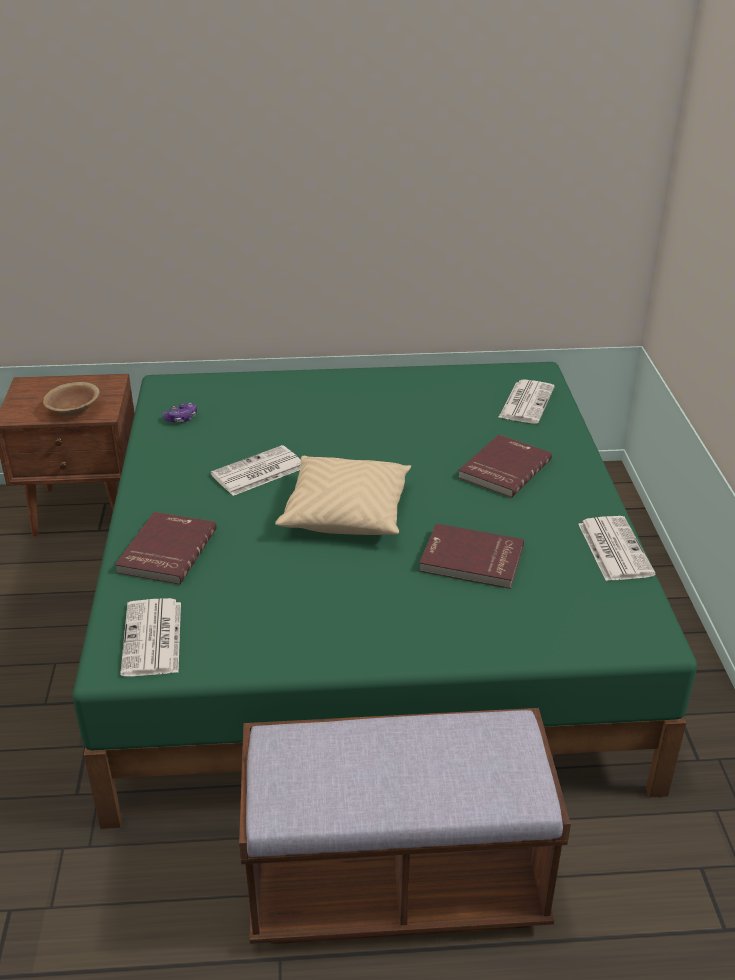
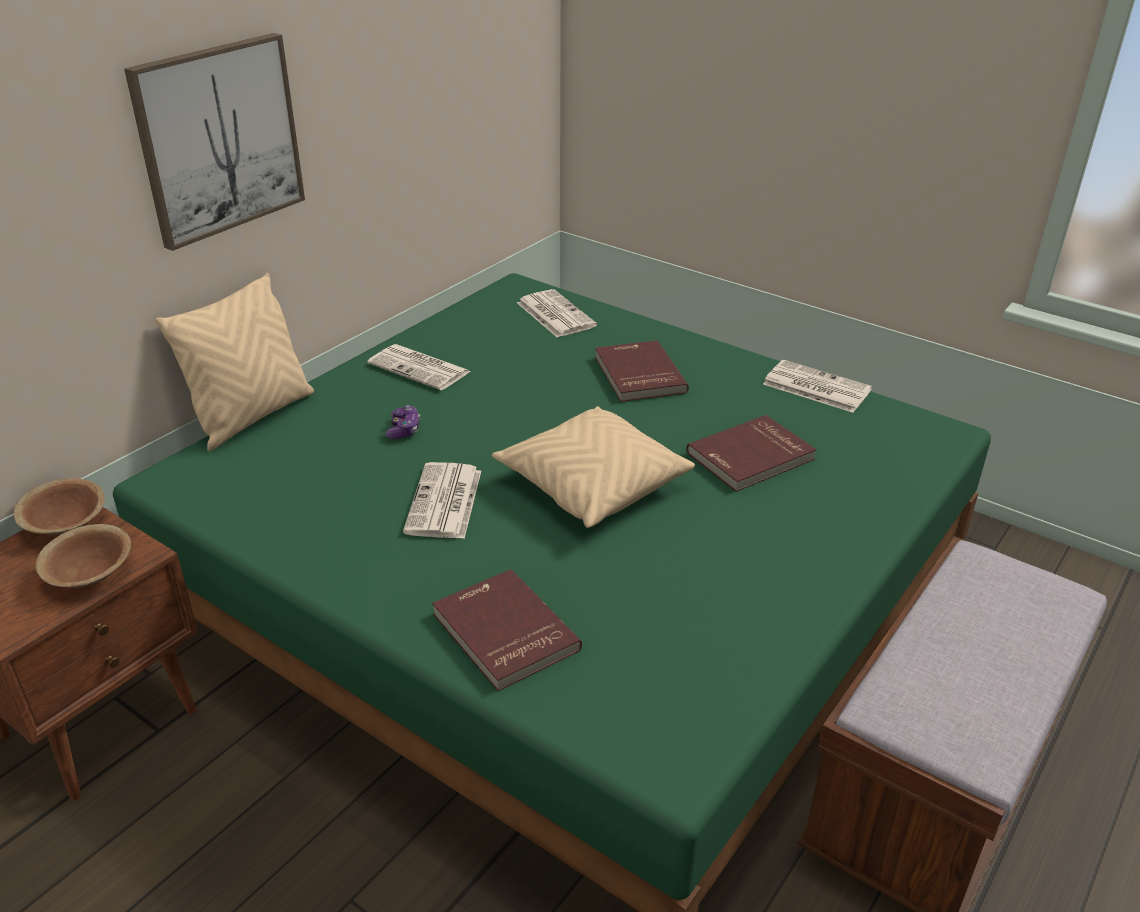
camera: 50 degrees left, 0 degrees up
(101, 382) = (66, 524): none -> brown bowl
(153, 639) = (657, 717): newspaper -> newspaper (420, 368)
(181, 418) = (257, 502): game controller -> game controller (404, 429)
(254, 373) = (252, 416): none -> beige pillow
(273, 178) = (219, 139): none -> picture

